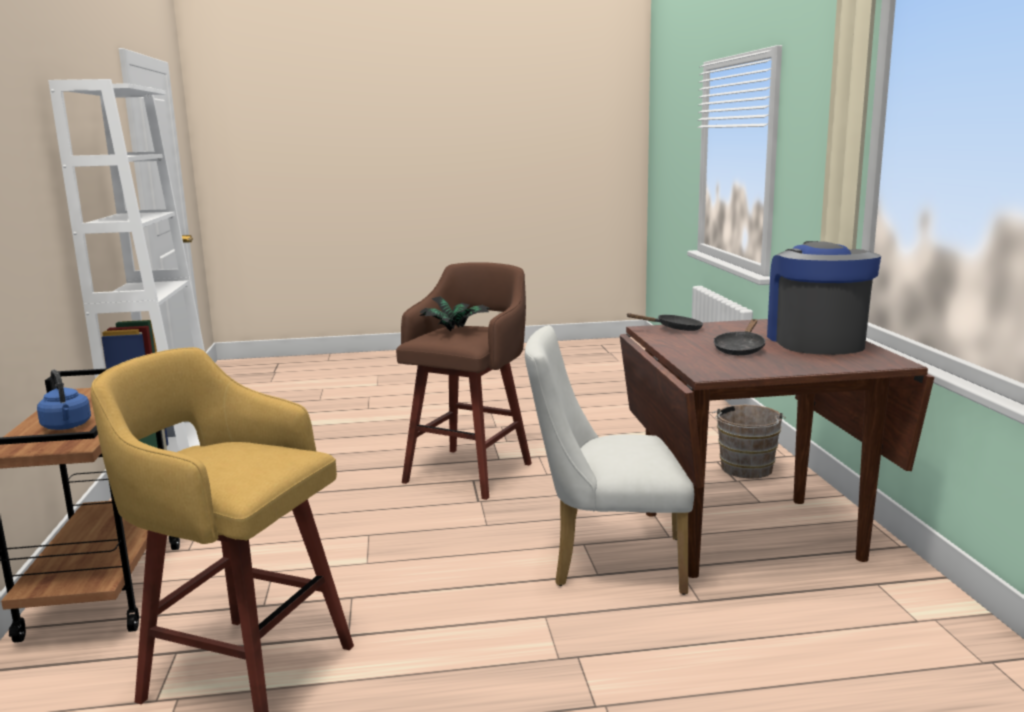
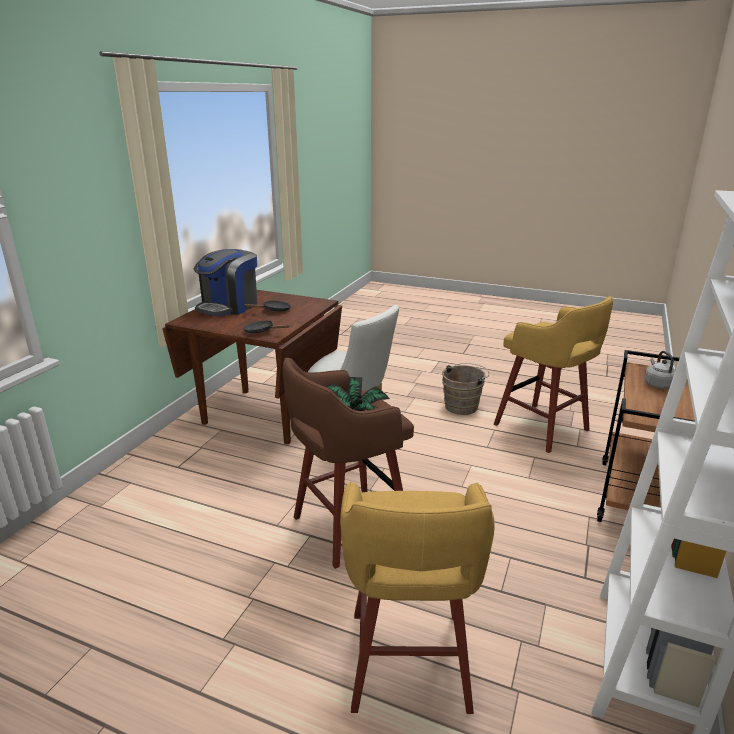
camera: 150 degrees left, 10 degrees up
(67, 426) = (657, 384): blue kettle -> grey kettle
(356, 433) = (408, 664): none -> yellow stool
(745, 470) = (179, 453): brown bucket -> brown bucket (463, 406)

